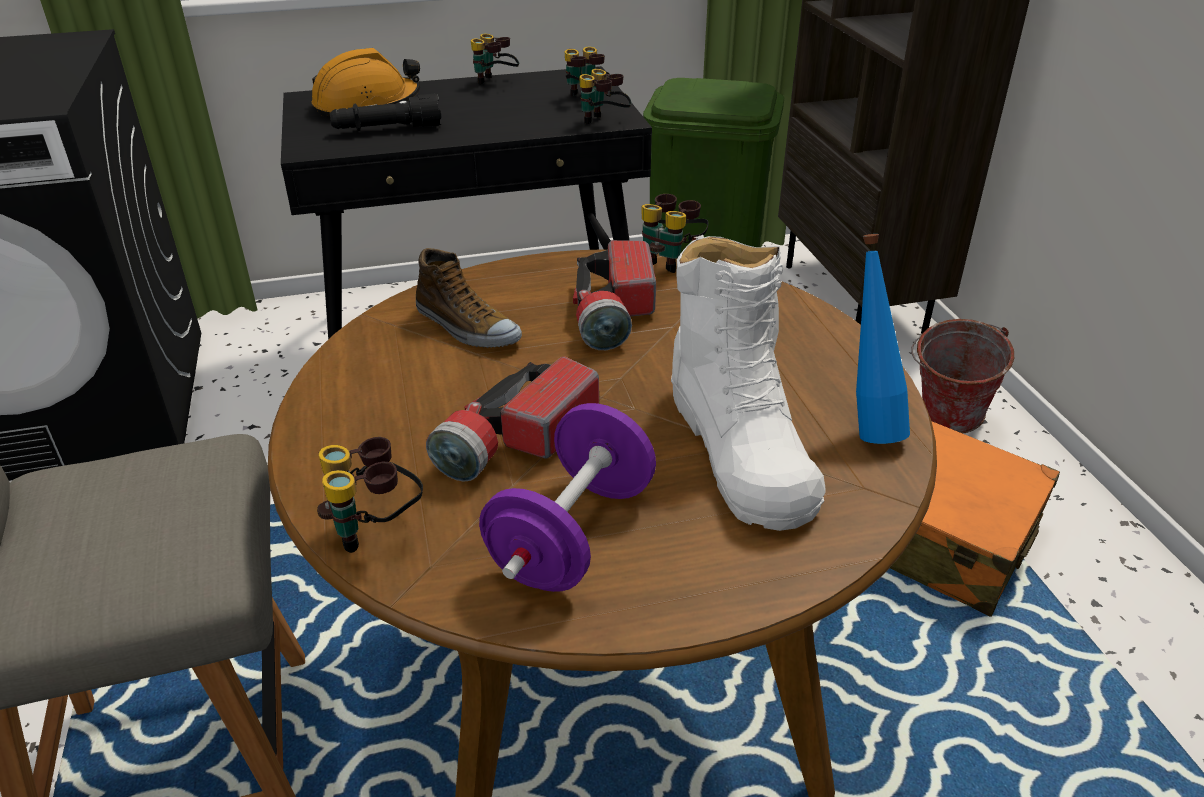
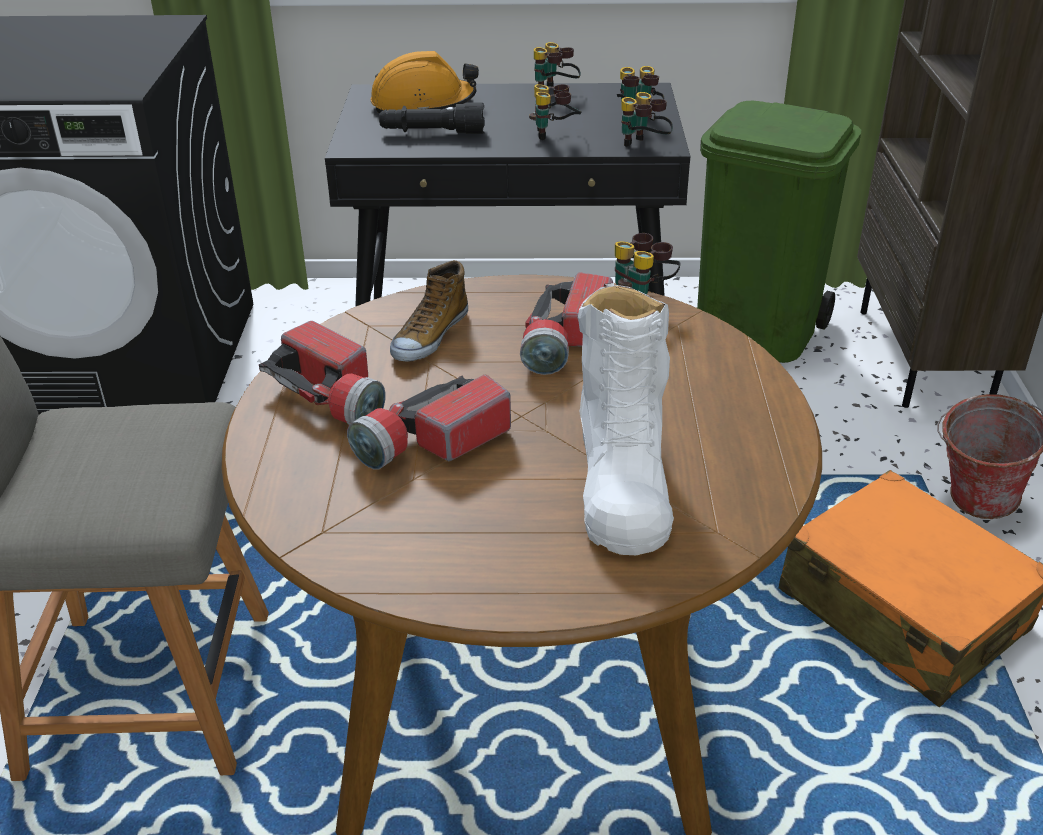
camera: 15 degrees right, 0 degrees up
(377, 530) = (290, 497): binoculars -> binoculars (555, 135)
(383, 407) = (333, 396): none -> flashlight
(466, 327) = (429, 336): shoe -> shoe turned 60 degrees clockwise
(572, 535) = (444, 528): purple dumbbell -> none
(866, 425) = (749, 478): blue bottle -> none

